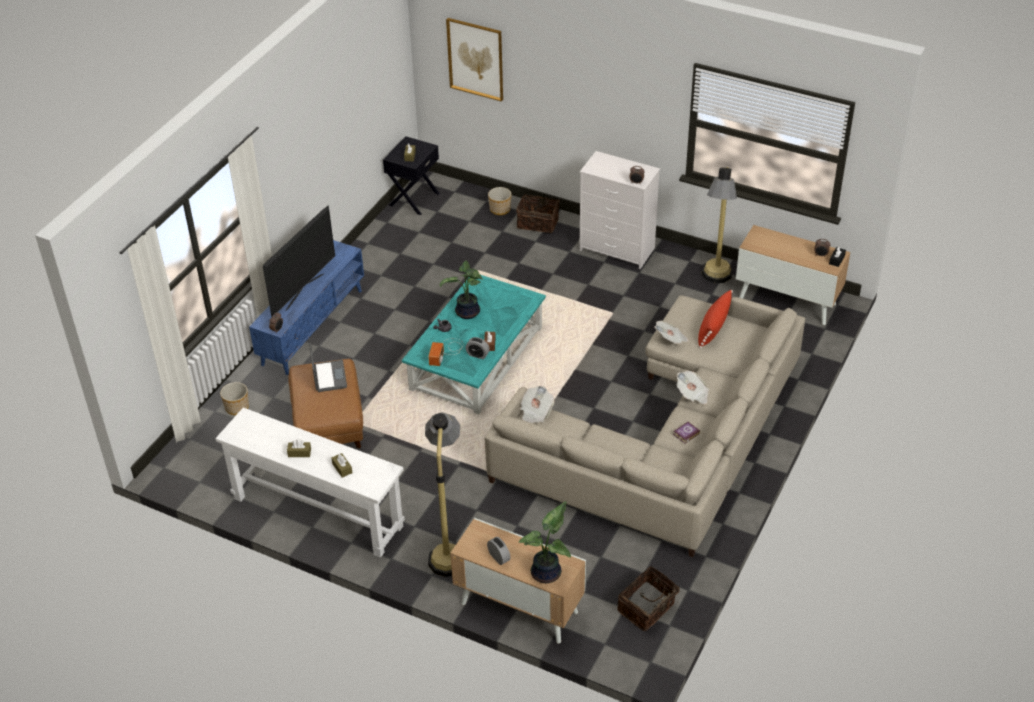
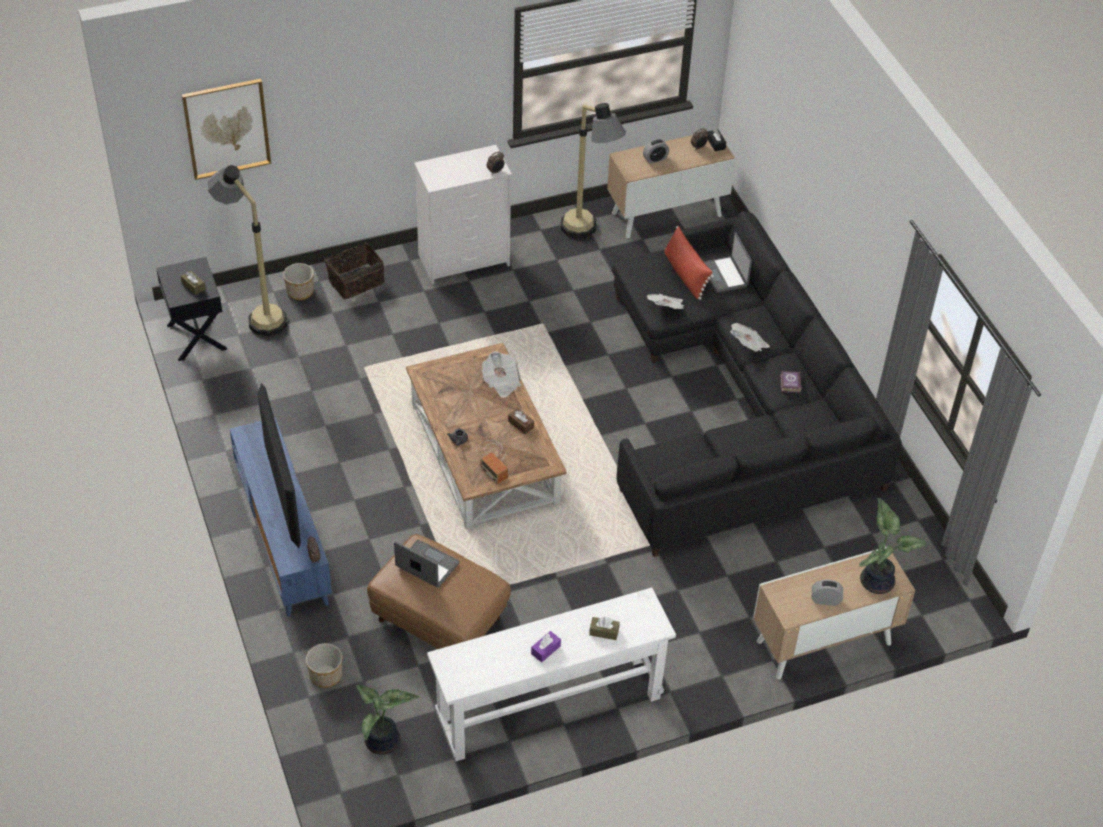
camera: 50 degrees left, 5 degrees up
(299, 453) = (545, 650): brown tissue box -> purple tissue box
(448, 547) = (701, 641): floor lamp -> floor lamp (256, 313)
(467, 313) = (459, 410): potted plant -> potted plant (384, 743)
(477, 355) = (524, 442): alarm clock -> alarm clock (655, 159)
(477, 359) = (485, 453): turquoise coffee table -> brown coffee table
(535, 412) = (651, 456): newspaper -> newspaper (501, 382)
(647, 608) = (911, 559): basket -> none
(669, 439) = (740, 405): beige sofa -> black sofa
(739, 345) = (725, 275): none -> laptop

